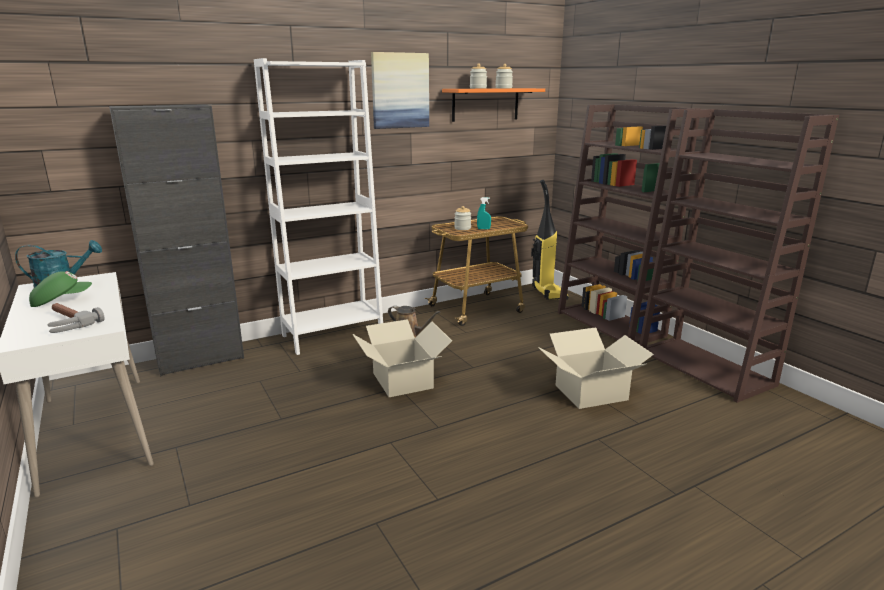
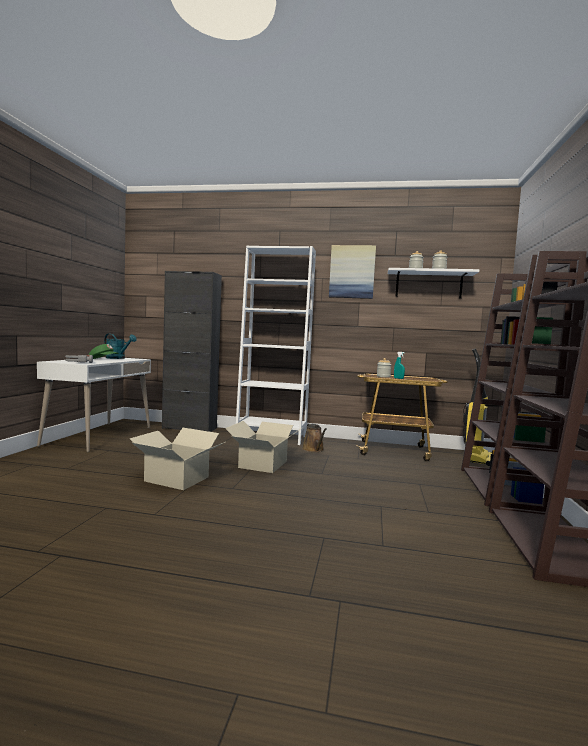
camera: 40 degrees right, 15 degrees down
(485, 104) = (428, 285): orange shelf -> white shelf
(590, 392) = (382, 514): cardboard box -> cardboard box (177, 479)

